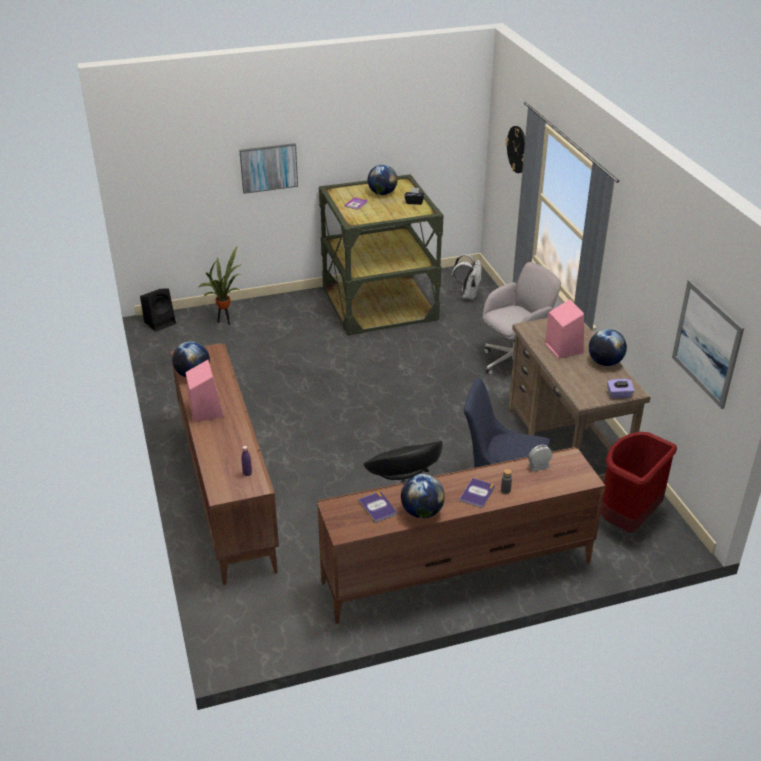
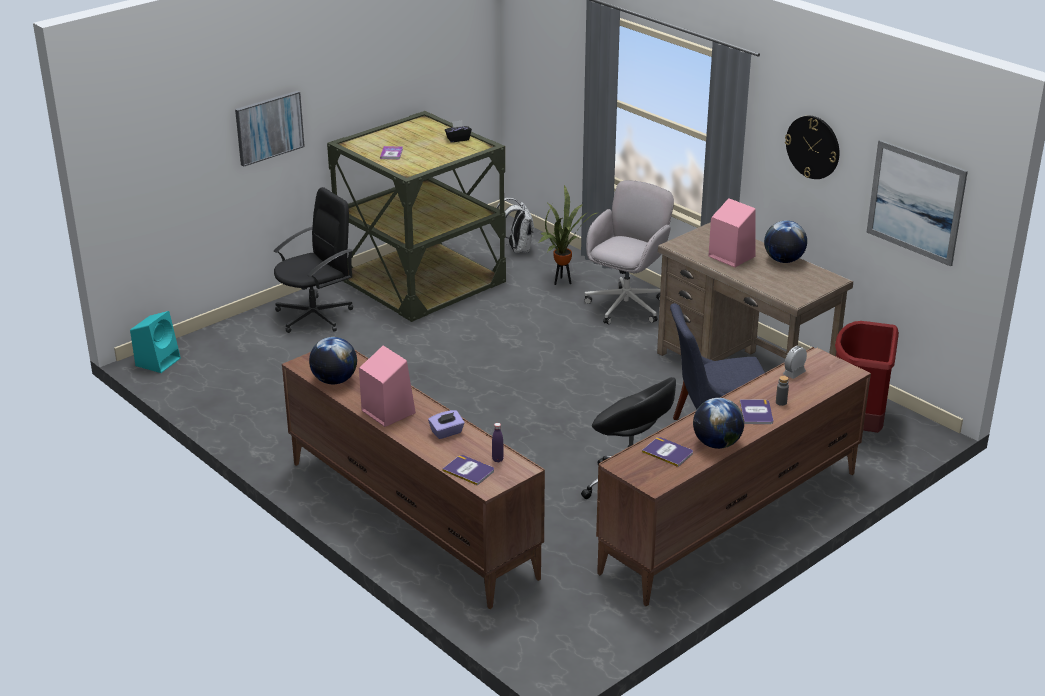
camera: 25 degrees left, 5 degrees down
(160, 322) = (158, 361): black speaker -> turquoise speaker
(219, 476) = (469, 470): none -> book
(226, 321) = (245, 340): potted plant -> potted plant (562, 281)
(286, 314) = (315, 316): none -> black office chair
(382, 193) = (411, 137): globe -> none
(518, 149) = (563, 55): wall clock -> wall clock (813, 147)
(619, 395) = (823, 286): purple tissue box -> purple tissue box (447, 432)

